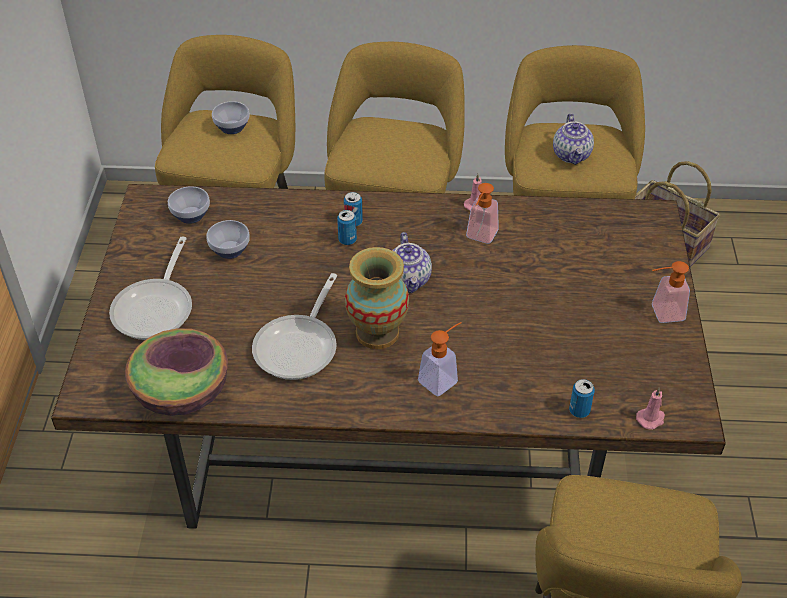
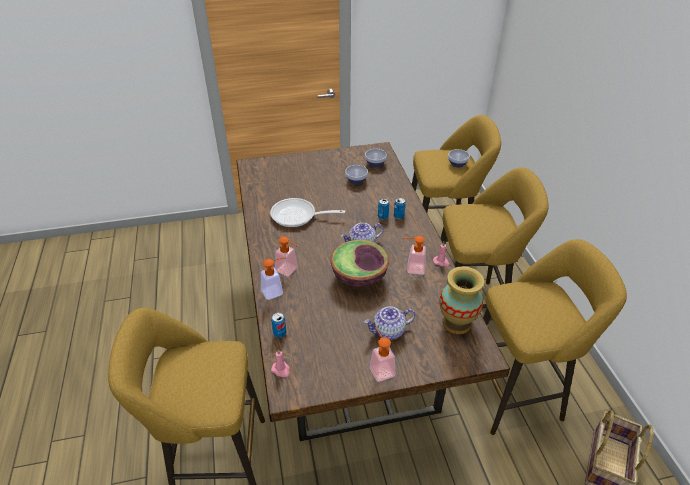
camera: 75 degrees right, 5 degrees down
(156, 308) = (308, 169): frying pan -> none
(182, 393) = (257, 188): bowl -> bowl (359, 277)
(377, 333) = (316, 241): vase -> vase (456, 323)
(485, 403) = (276, 291): none -> soap dispenser
(572, 155) = (532, 307): teapot -> teapot (388, 331)

